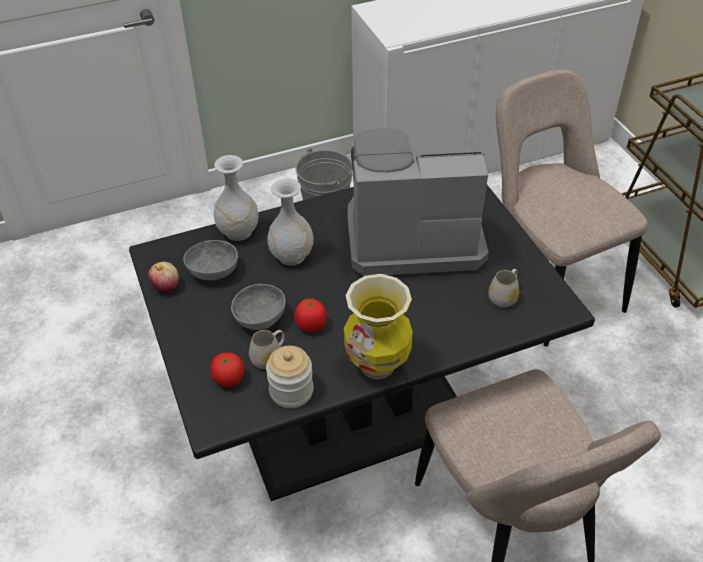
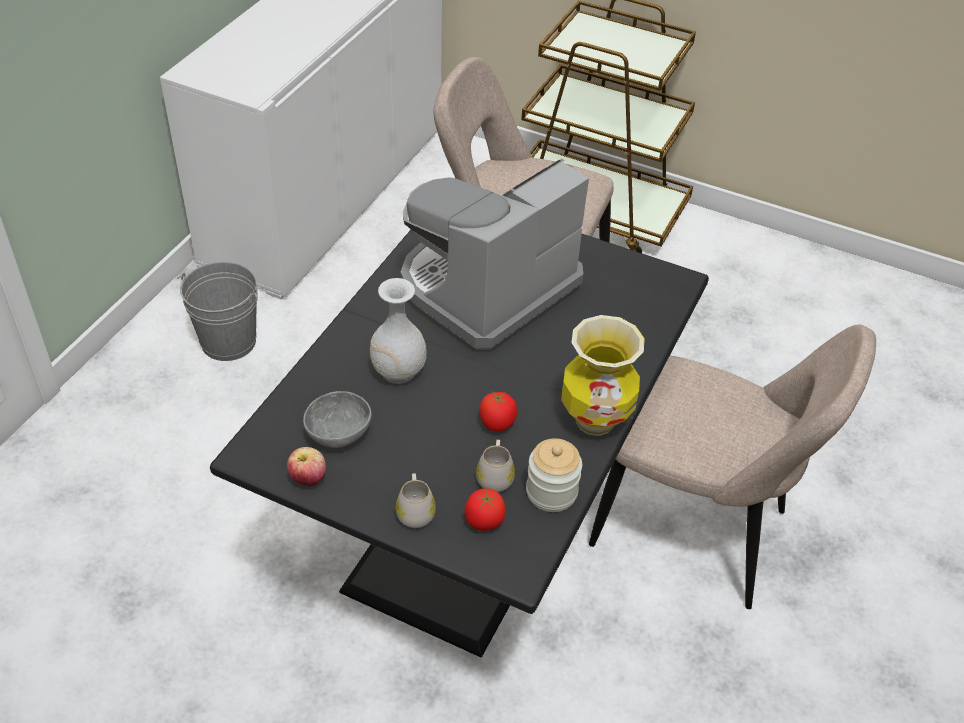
camera: 45 degrees left, 0 degrees up
(238, 232) = (314, 380): white vase -> none
(259, 318) = (441, 448): grey bowl -> none
(504, 296) = (624, 297): white mug -> white mug (415, 511)

